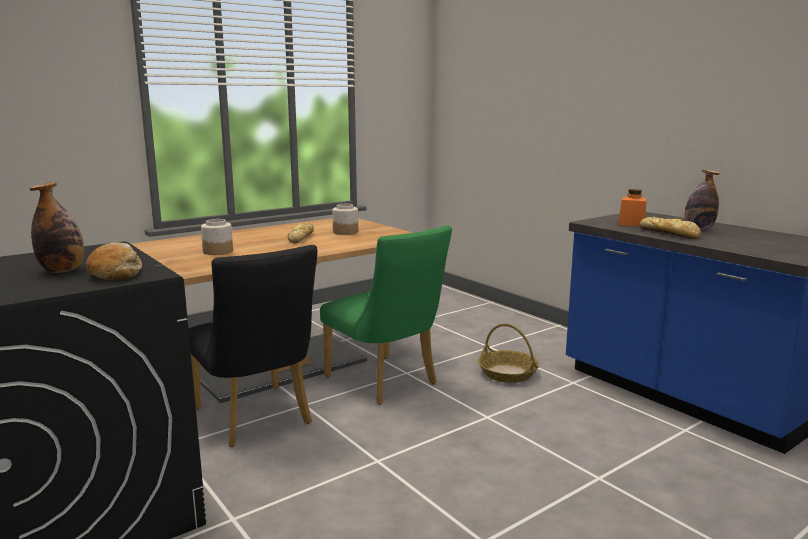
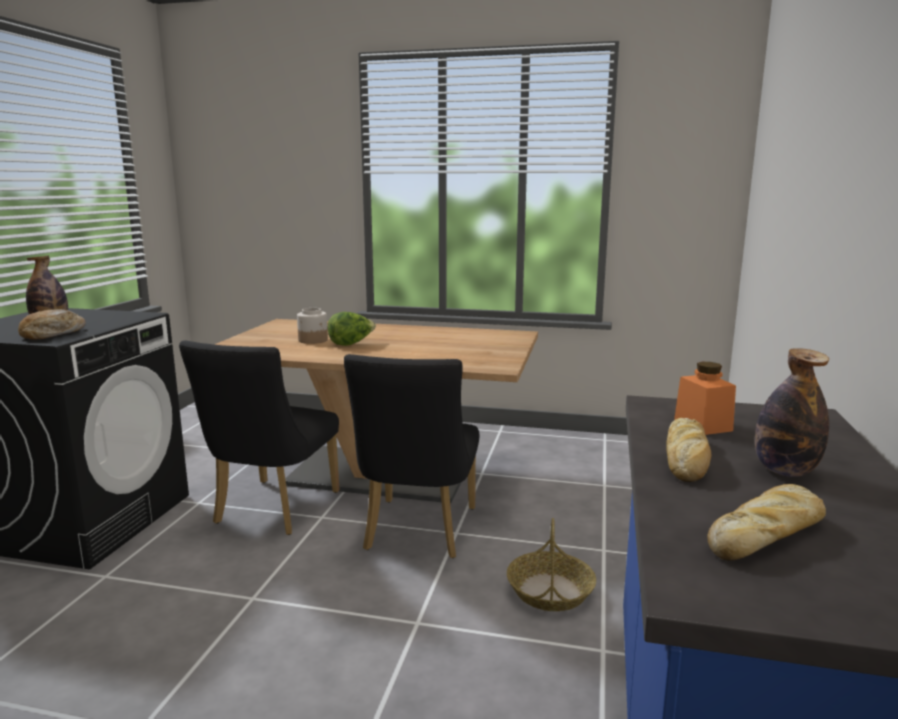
camera: 50 degrees right, 0 degrees up
(260, 247) = (351, 344): none -> lettuce
(301, 237) = (410, 343): bread -> bread (768, 534)
(346, 232) = (463, 347): jar -> none
(386, 383) = (417, 533): green chair -> black chair

